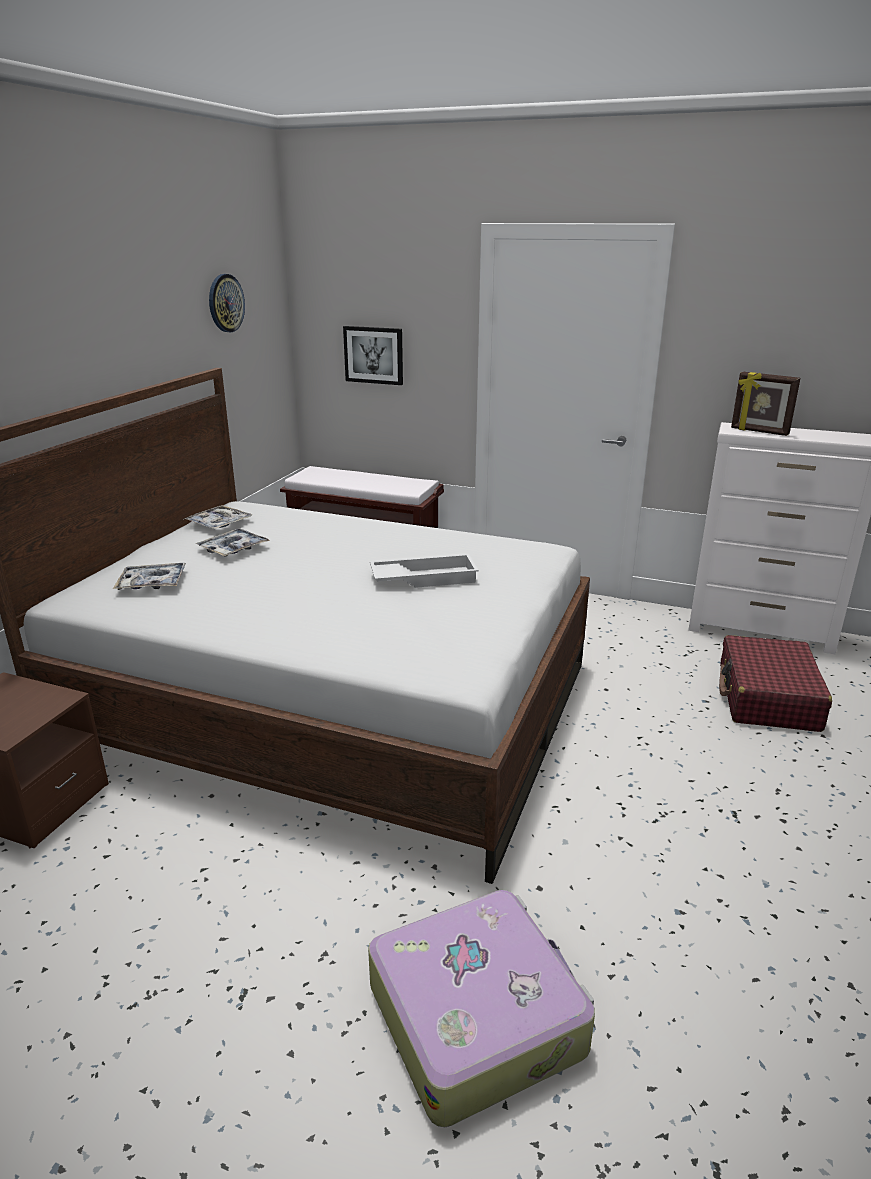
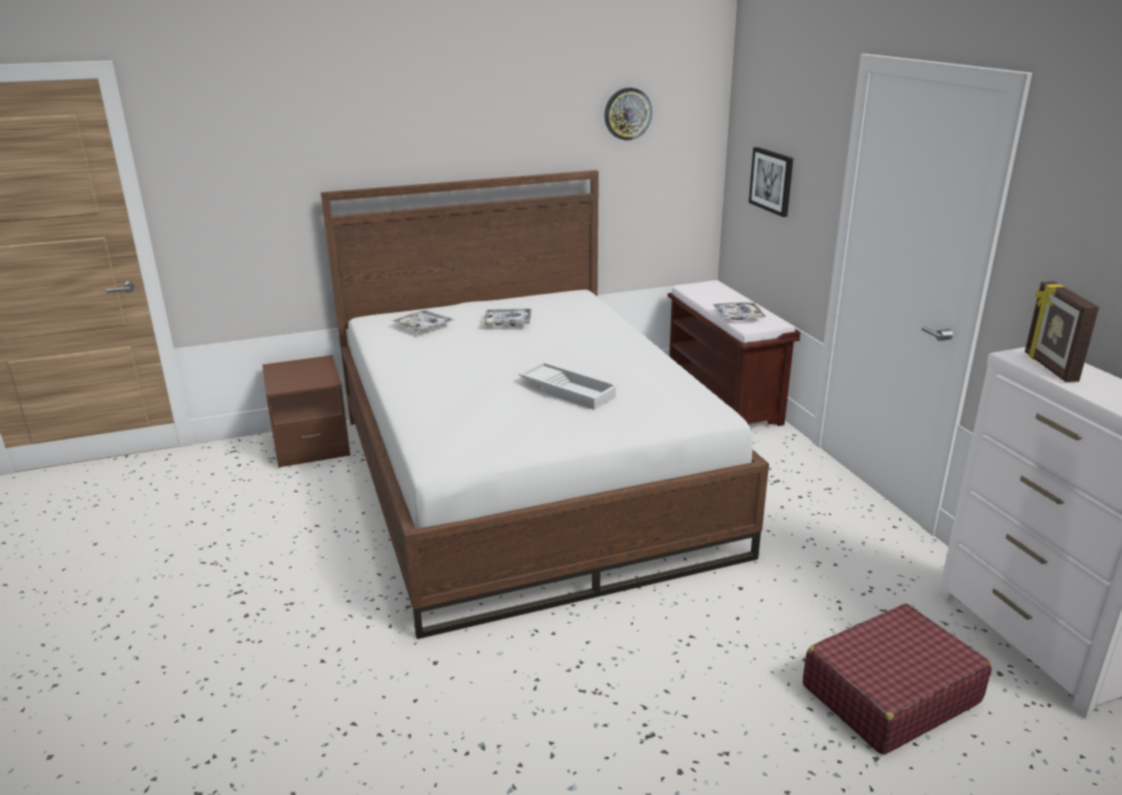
camera: 50 degrees right, 0 degrees up
(219, 523) = (538, 302): tray -> tray (738, 316)
(477, 1015) = (293, 687): suitcase -> none

